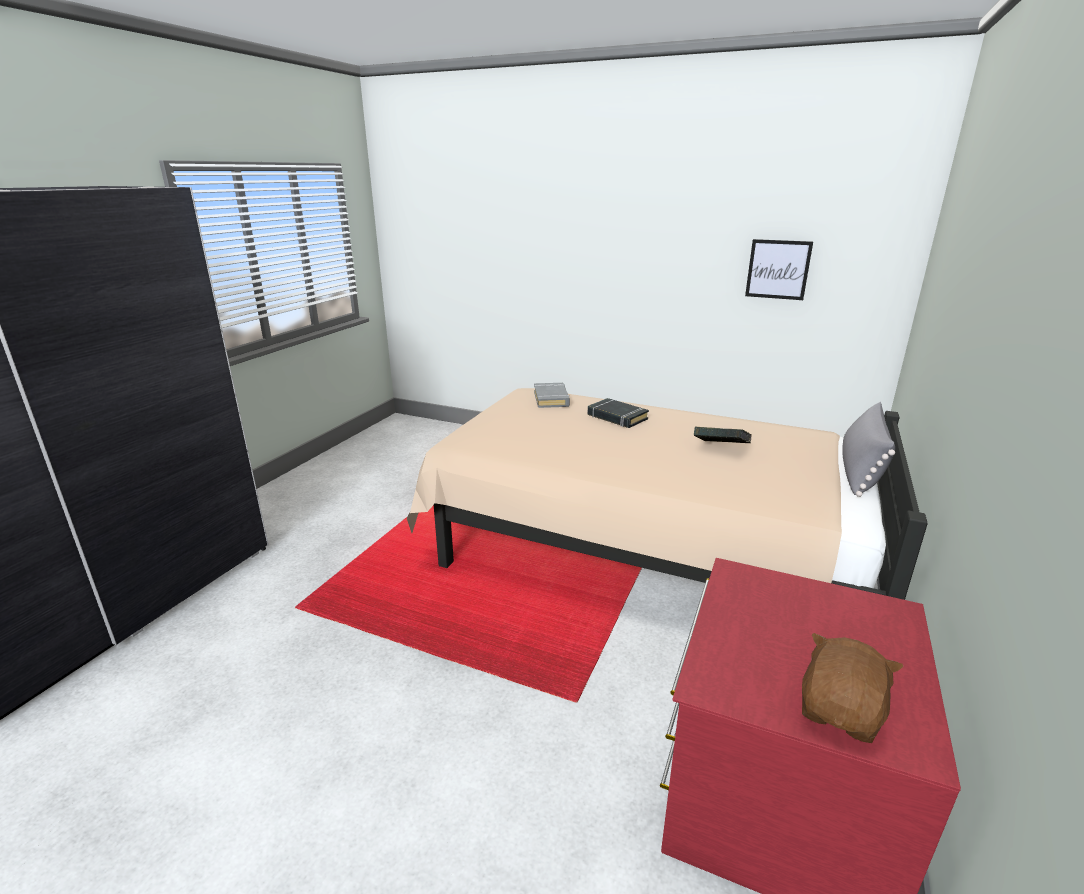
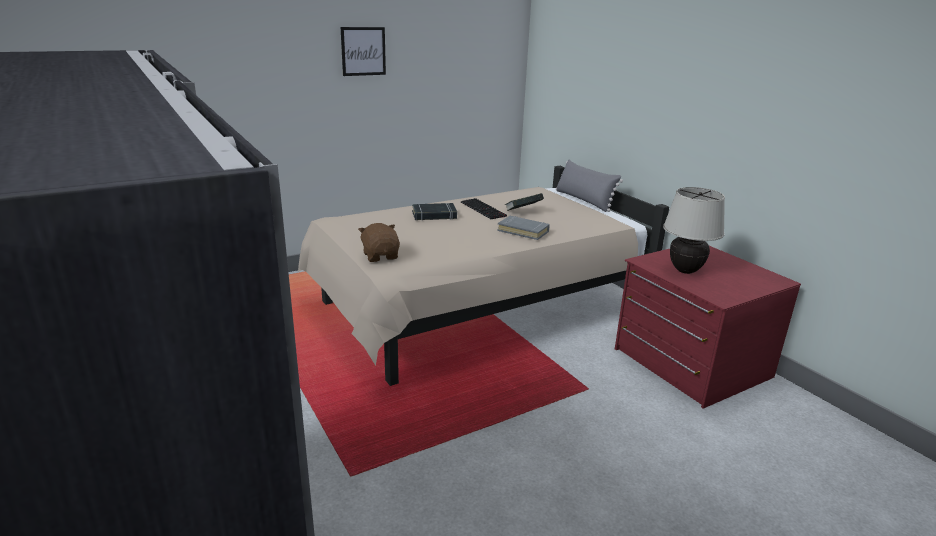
camera: 55 degrees left, 0 degrees up
(551, 399) = (365, 219): grey book -> grey book (523, 231)
(684, 430) = (484, 209): none -> keyboard
(764, 620) = (685, 270): none -> beige table lamp
(778, 269) = (450, 85): picture -> picture (363, 51)
(840, 712) = (753, 283): brown plush toy -> brown plush toy (381, 256)

